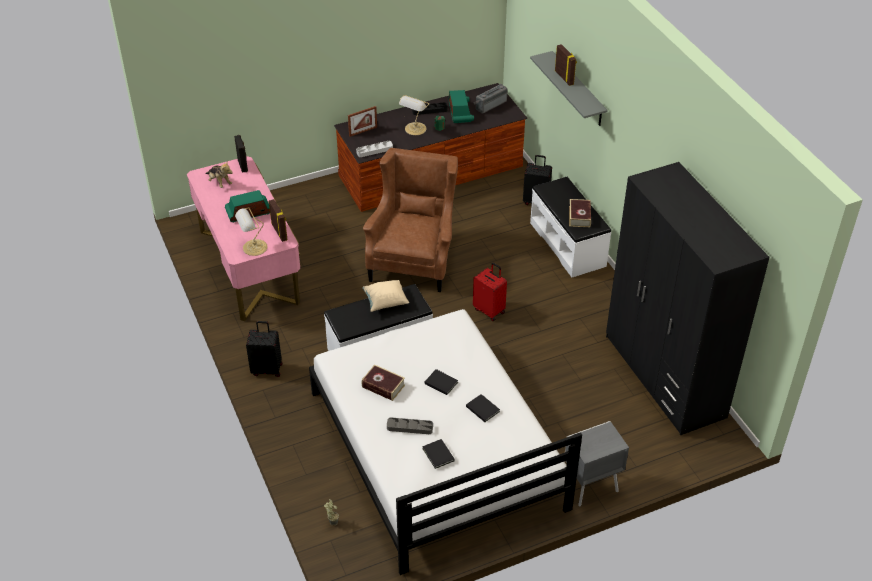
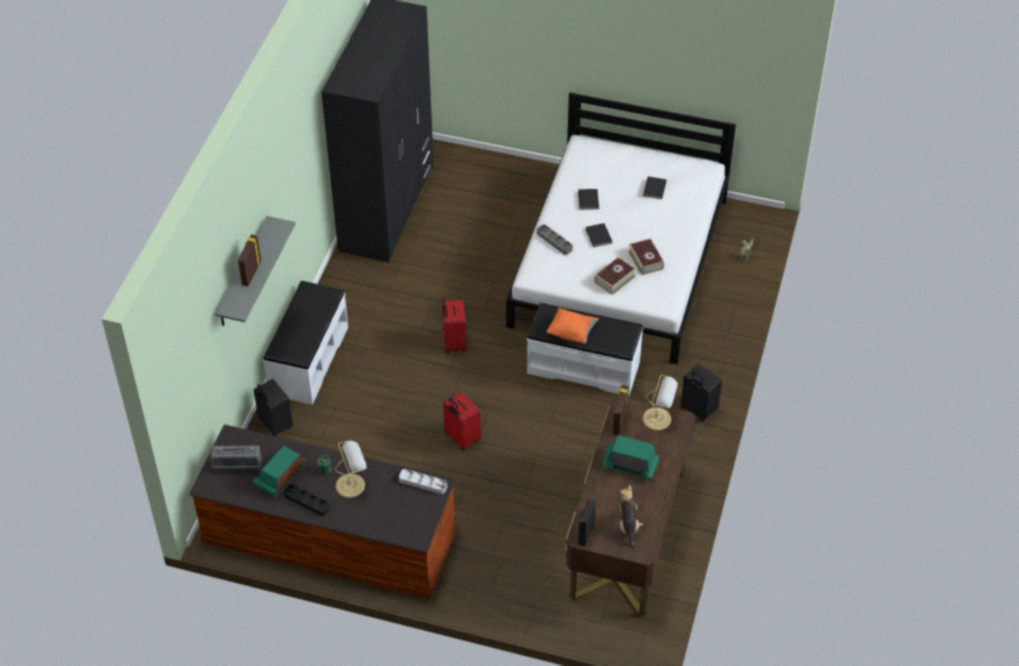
camera: 140 degrees left, 5 degrees up
(249, 266) = (627, 534): pink desk -> brown desk
(363, 131) = (407, 519): picture frame -> none
(385, 302) = (572, 333): beige pillow -> orange pillow
(409, 427) = (656, 218): grey tray -> grey tray (554, 241)
(414, 258) = (461, 438): brown armchair -> red suitcase
(579, 216) = (311, 307): book -> book (615, 279)
(589, 487) = (538, 175): grey nightstand -> none

